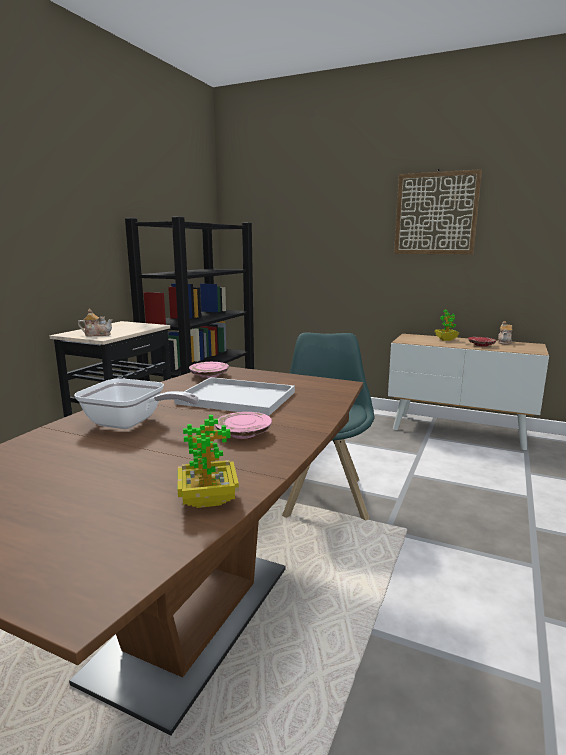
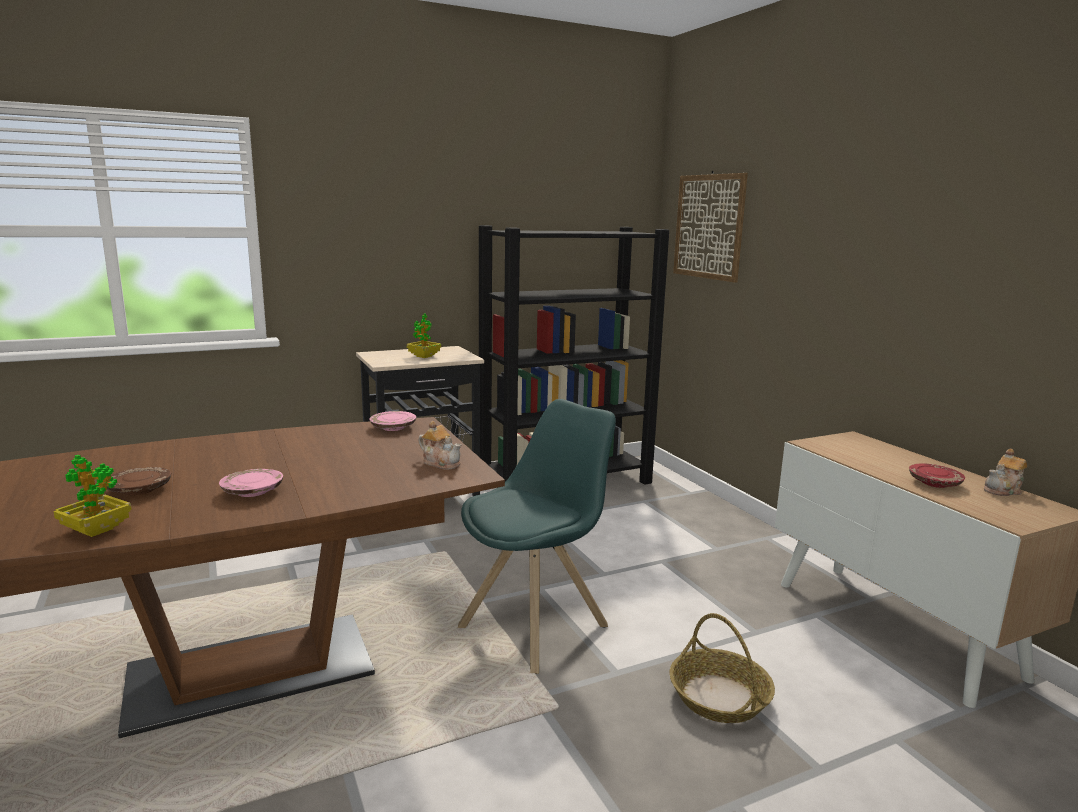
camera: 40 degrees right, 0 degrees up
(97, 335) = (388, 359): teapot -> teapot (441, 463)
(131, 424) = (219, 455): frying pan -> none
(143, 465) = (139, 490): none -> brown plate
(239, 398) = (346, 458): white tray -> none
(436, 212) = (924, 228): picture -> picture (709, 225)
(446, 340) = (896, 458): potted plant -> potted plant (424, 356)
(455, 488) = (720, 697): none -> basket

